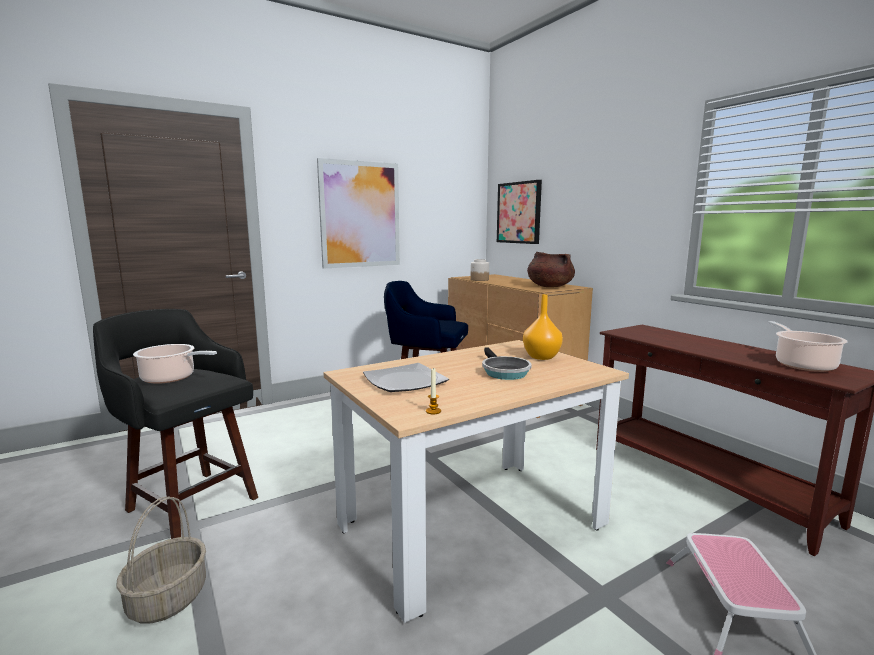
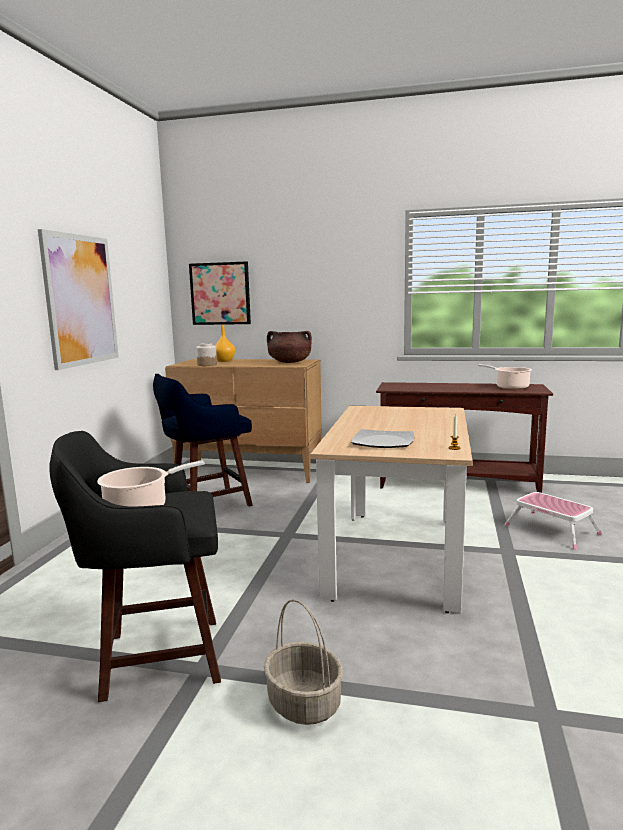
camera: 45 degrees left, 0 degrees up
(503, 372) = (412, 422): frying pan -> none
(542, 357) = (400, 410): orange vase -> orange vase (224, 361)

